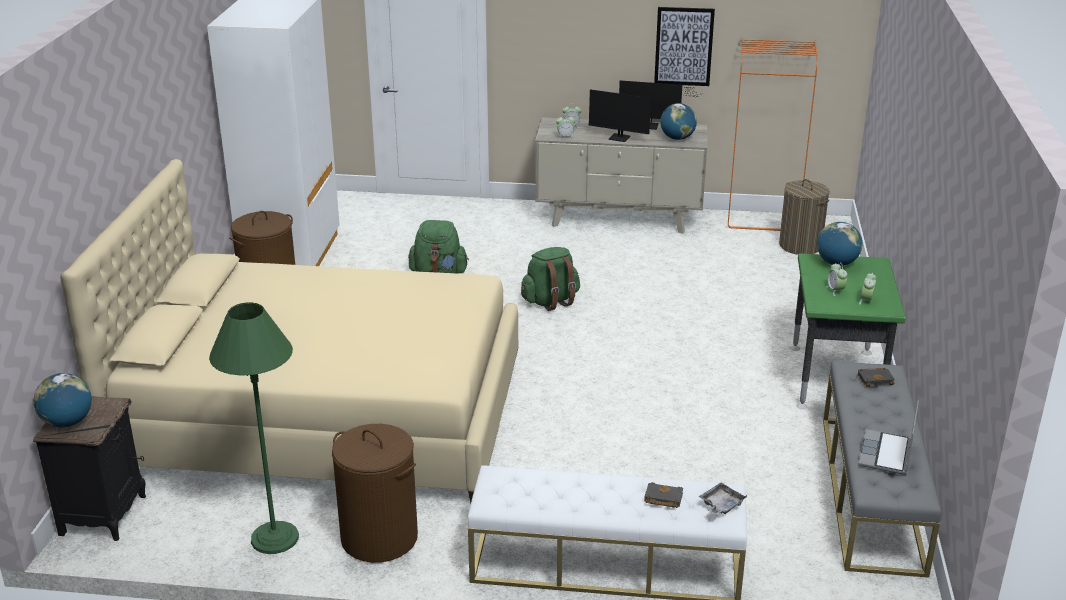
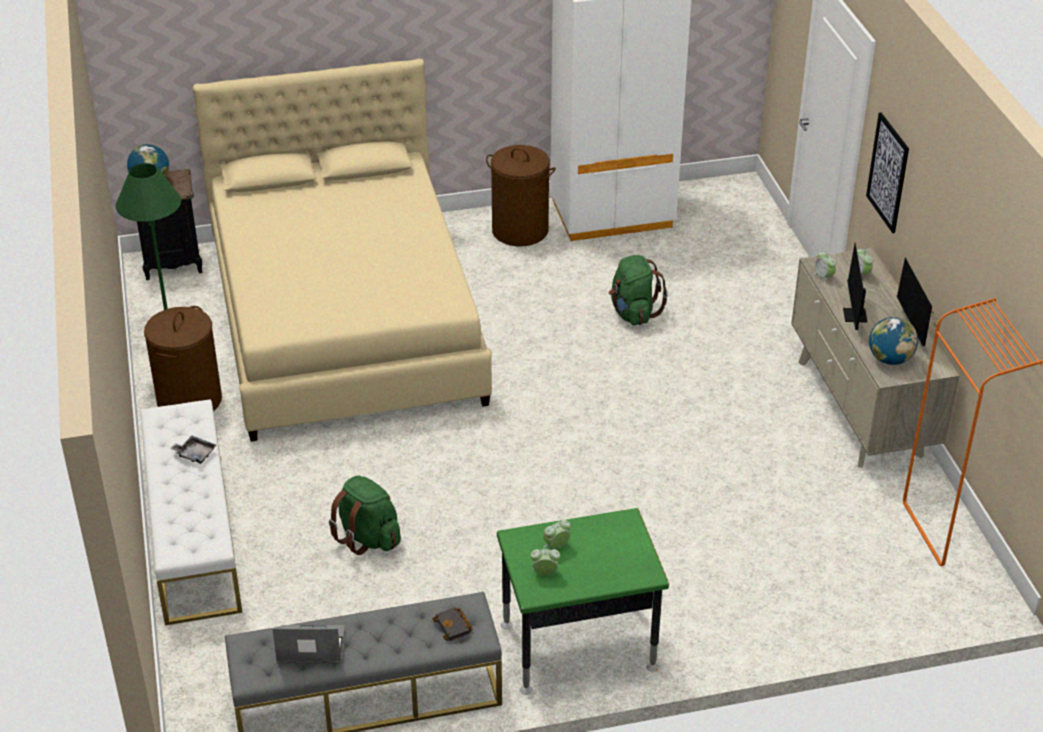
camera: 70 degrees right, 10 degrees up
(551, 301) = (623, 401): green backpack -> green backpack (368, 537)
(662, 498) = (190, 508): black book -> none
(684, 46) = (963, 266): picture -> picture (888, 172)
(721, 505) = (191, 545): grey tray -> grey tray (195, 454)
(800, 245) = (900, 575): laundry basket -> none
(836, 263) = (626, 540): globe -> none

